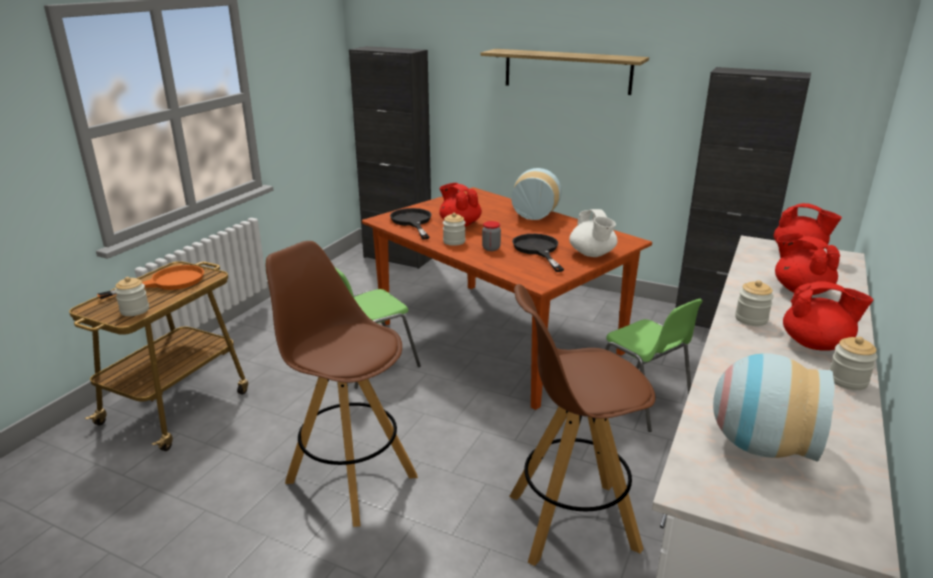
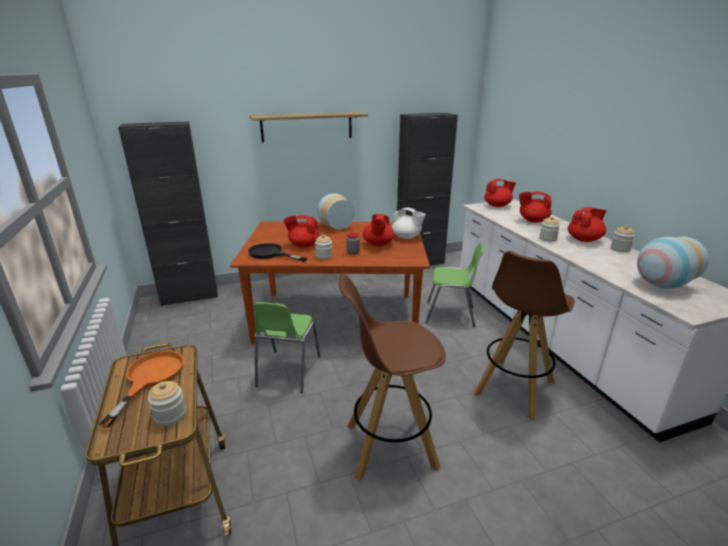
camera: 45 degrees left, 0 degrees up
(538, 250) = (378, 244): black frying pan -> red teapot

